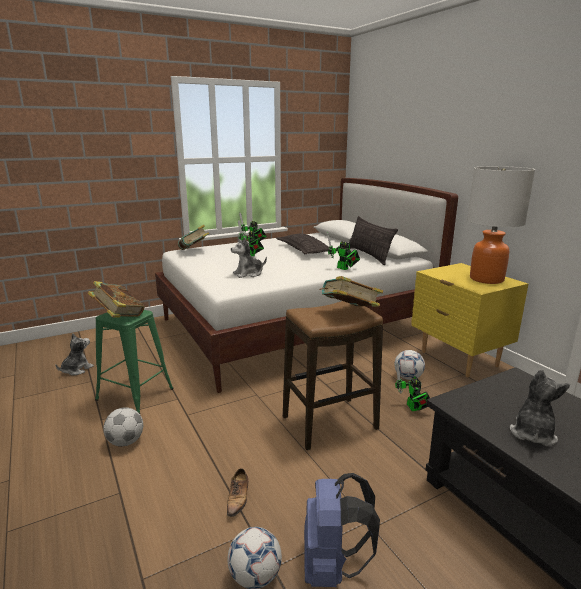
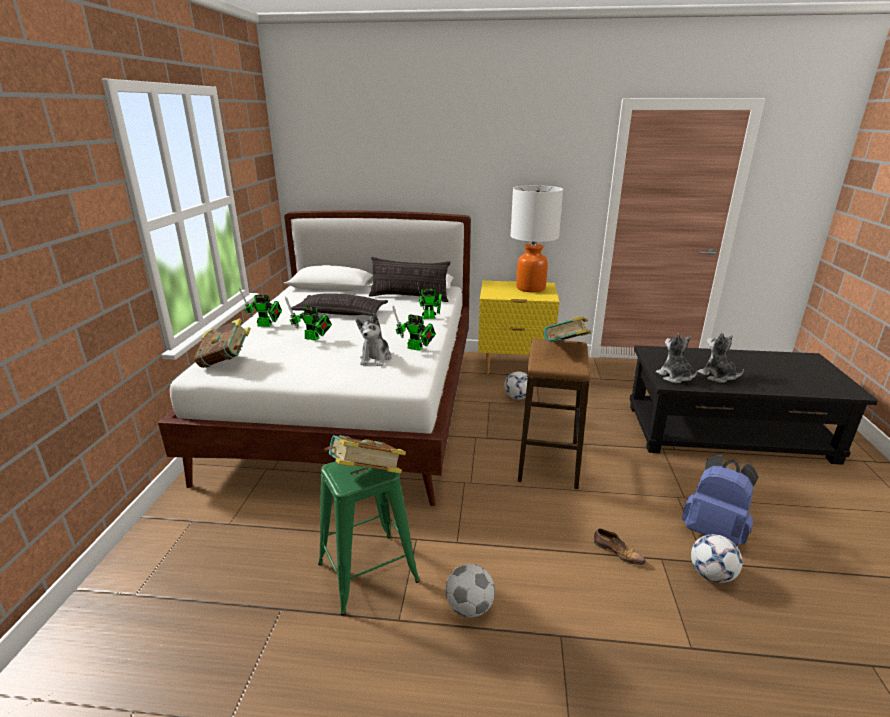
camera: 55 degrees left, 5 degrees up
(76, 369) = (223, 619): plush toy -> plush toy (674, 377)
(413, 408) = (561, 416): toy robot -> toy robot (417, 348)

